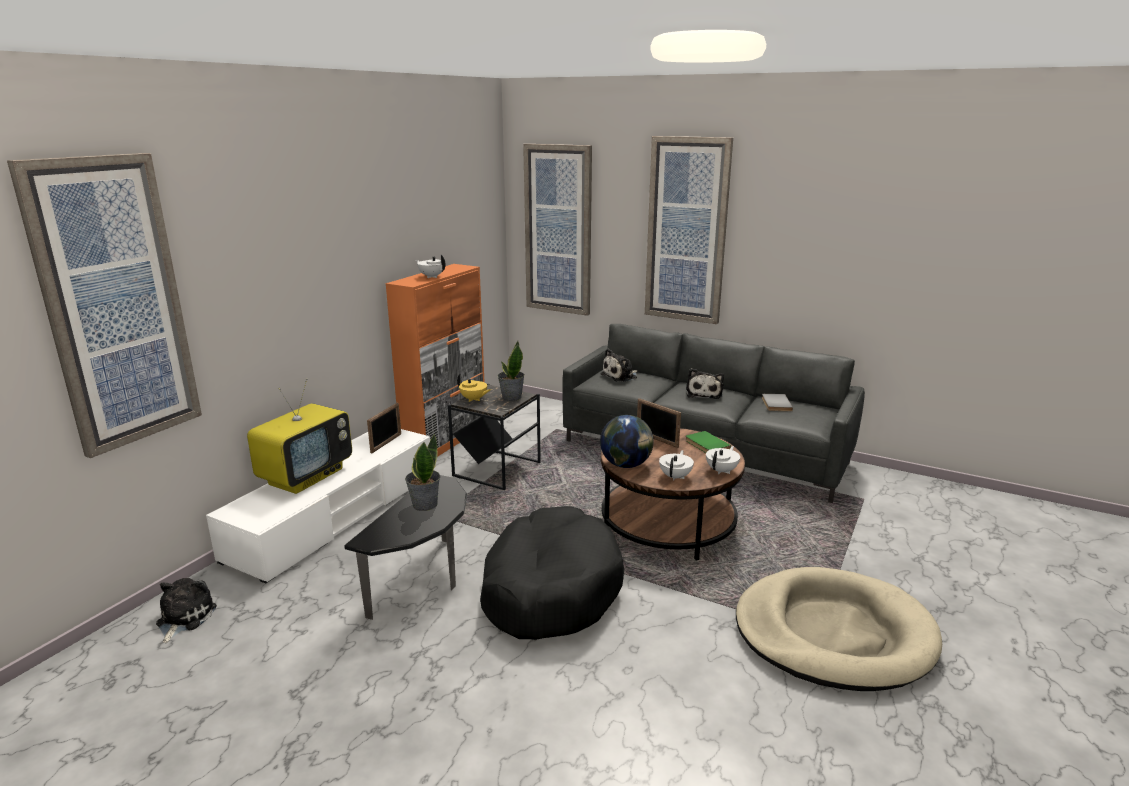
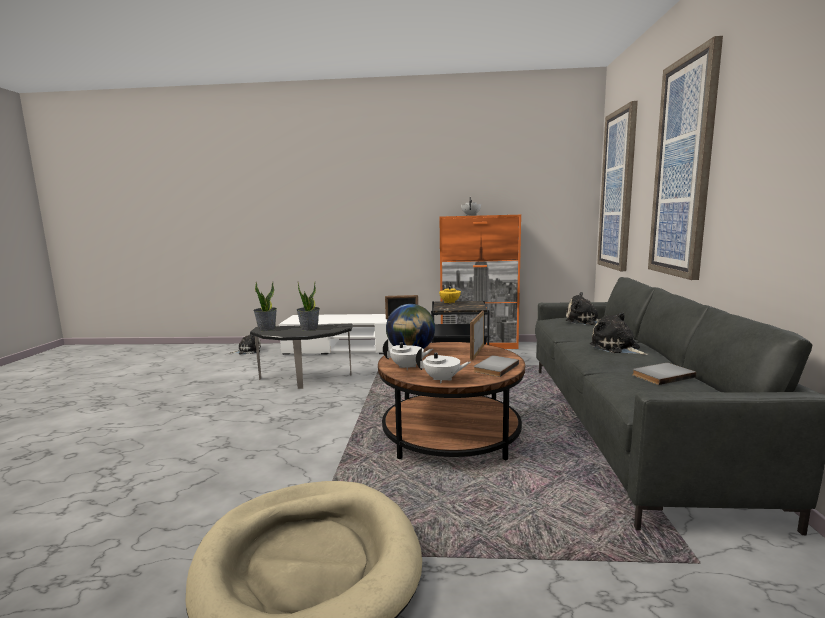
camera: 65 degrees right, 10 degrees down
(114, 304) = (262, 195): picture -> none
(306, 476) = (344, 317): television -> none
(511, 397) = (468, 307): potted plant -> potted plant (266, 329)
(550, 589) = (315, 413): black dog bed -> none
(704, 393) = (616, 348): plush toy -> plush toy turned 75 degrees clockwise
(706, 445) = (494, 367): green book -> grey book

